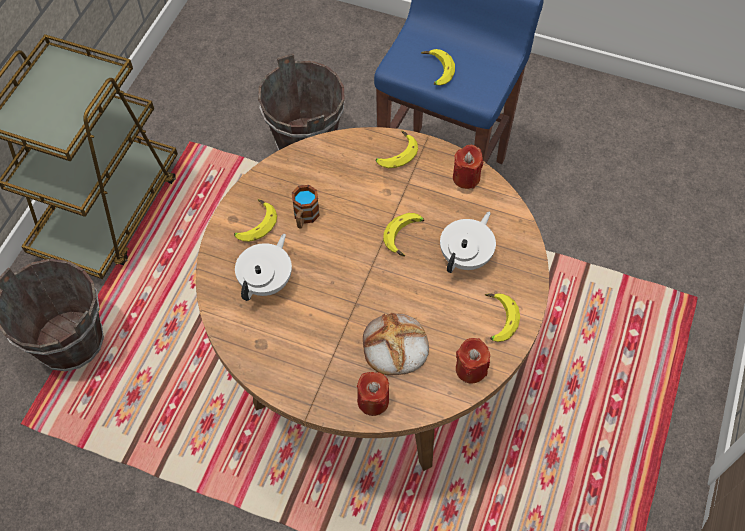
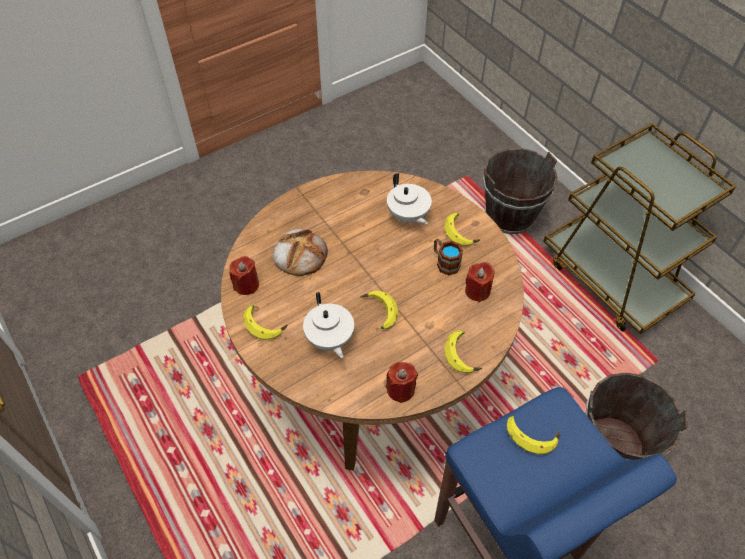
camera: 125 degrees right, 5 degrees down
(373, 401) = (276, 223): red candle -> red candle (477, 291)

